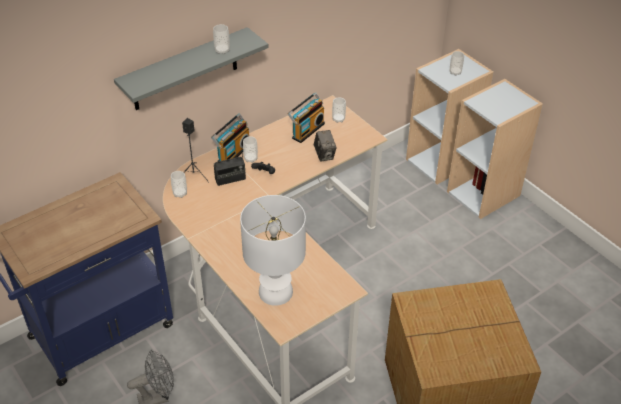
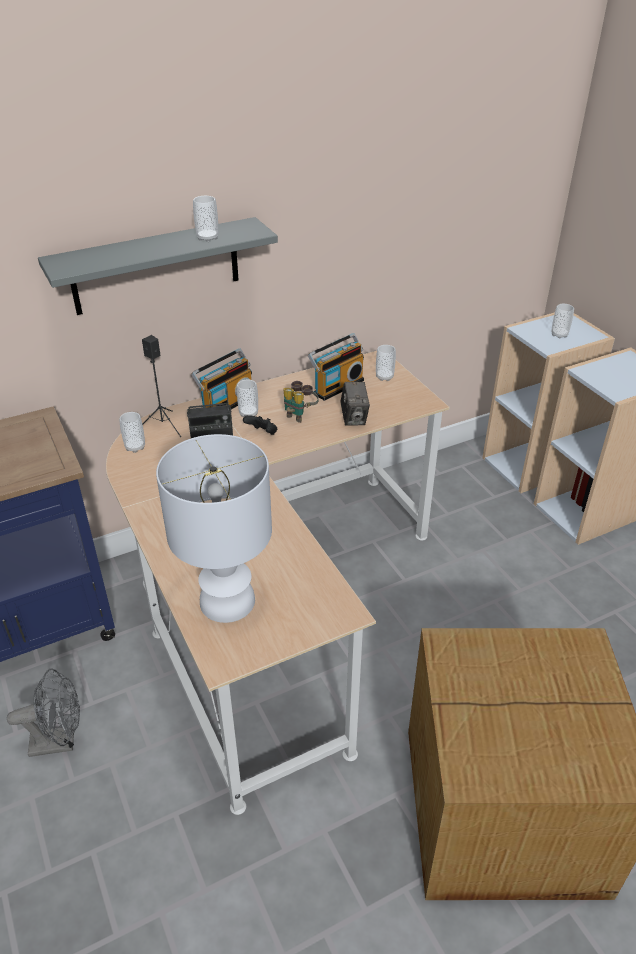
camera: 10 degrees right, 5 degrees down
(286, 156) = (299, 415): none -> binoculars

